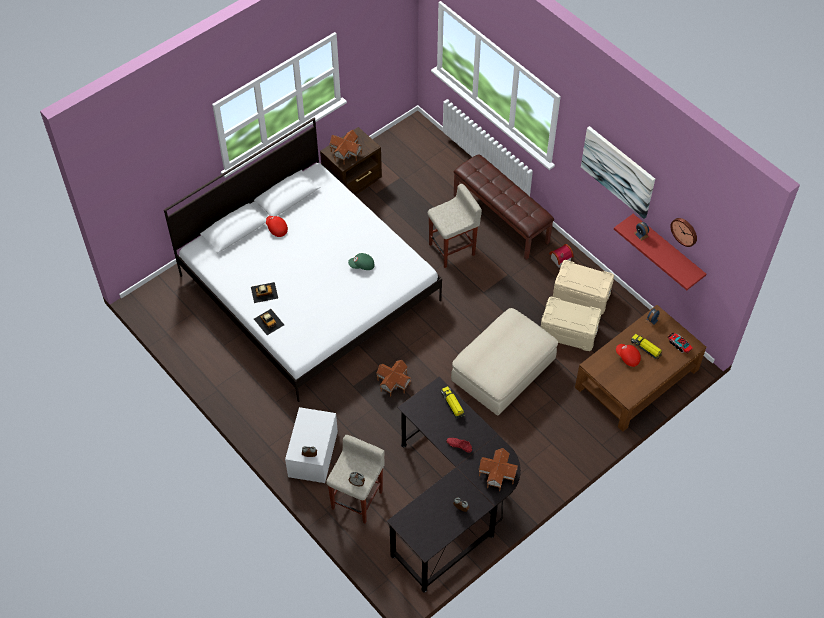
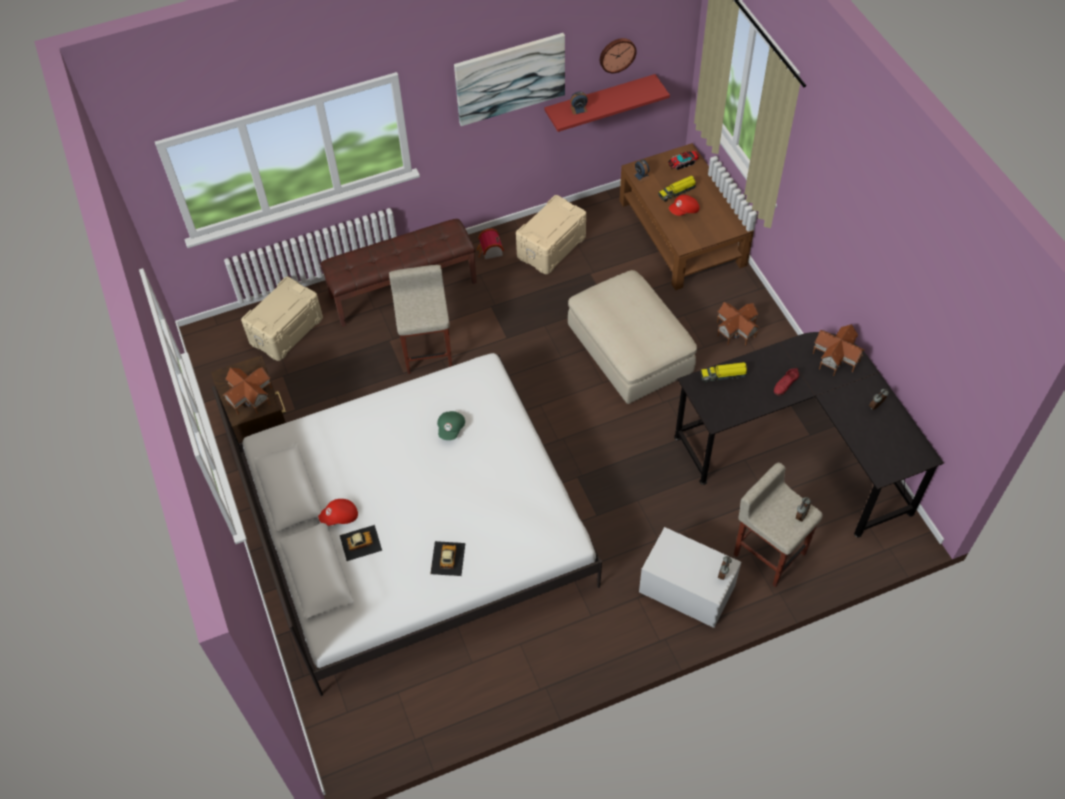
camera: 70 degrees left, 0 degrees up
(269, 321) = (501, 564): toy car -> toy car (360, 542)
(393, 383) = (608, 468): toy house -> toy house (737, 330)
(568, 333) = (598, 274): beige storage box -> beige storage box (287, 331)

